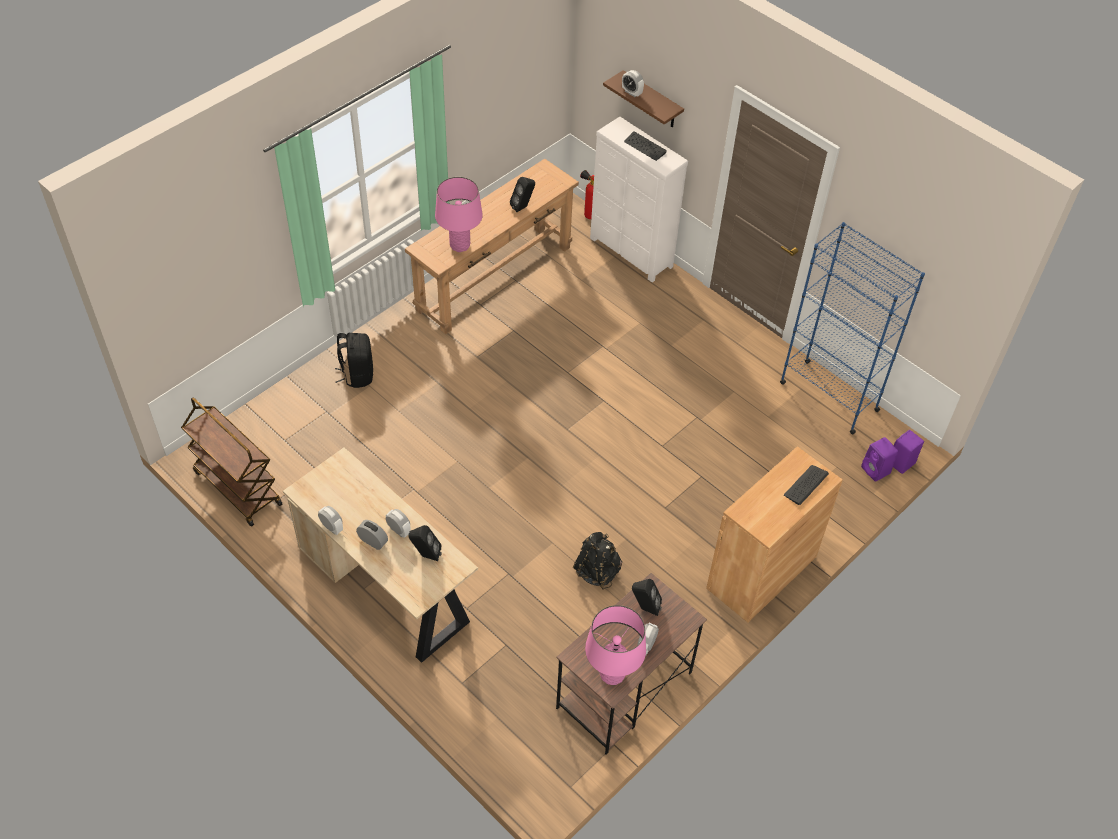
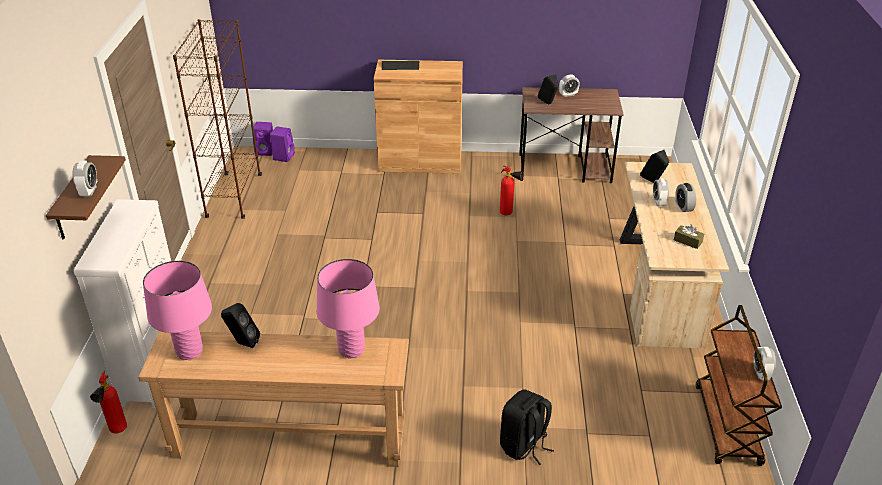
camera: 130 degrees left, 15 degrees down
(332, 527) = (708, 228): alarm clock -> alarm clock (760, 373)
(336, 498) = (687, 241): none -> brown tissue box
(597, 571) = (509, 213): black backpack -> fire extinguisher
(612, 674) = (601, 96): pink table lamp -> pink table lamp (190, 352)
(645, 147) = (118, 229): keyboard -> none
(828, 396) = (234, 196): blue bookcase -> brown bookcase

